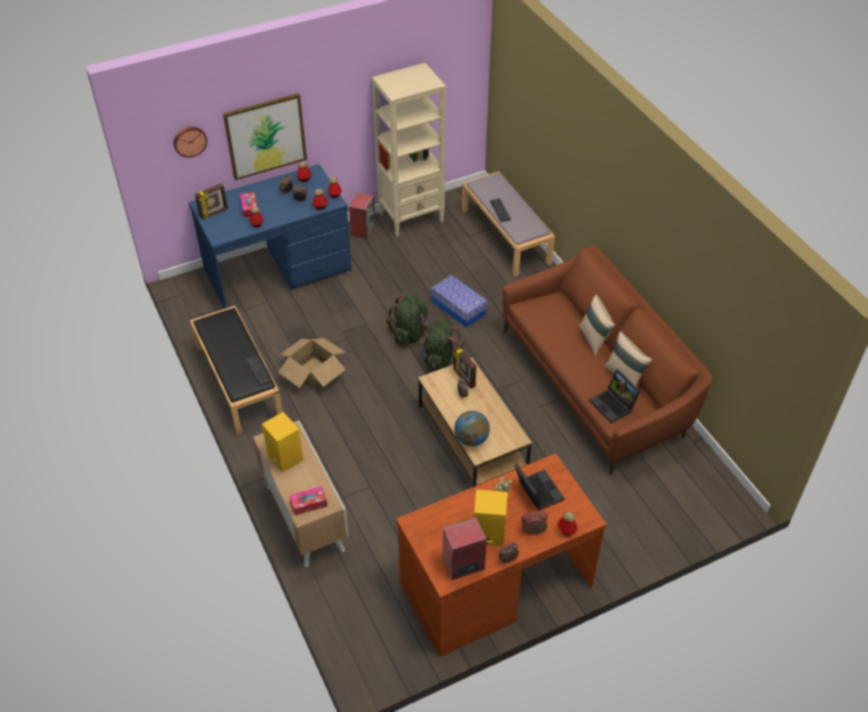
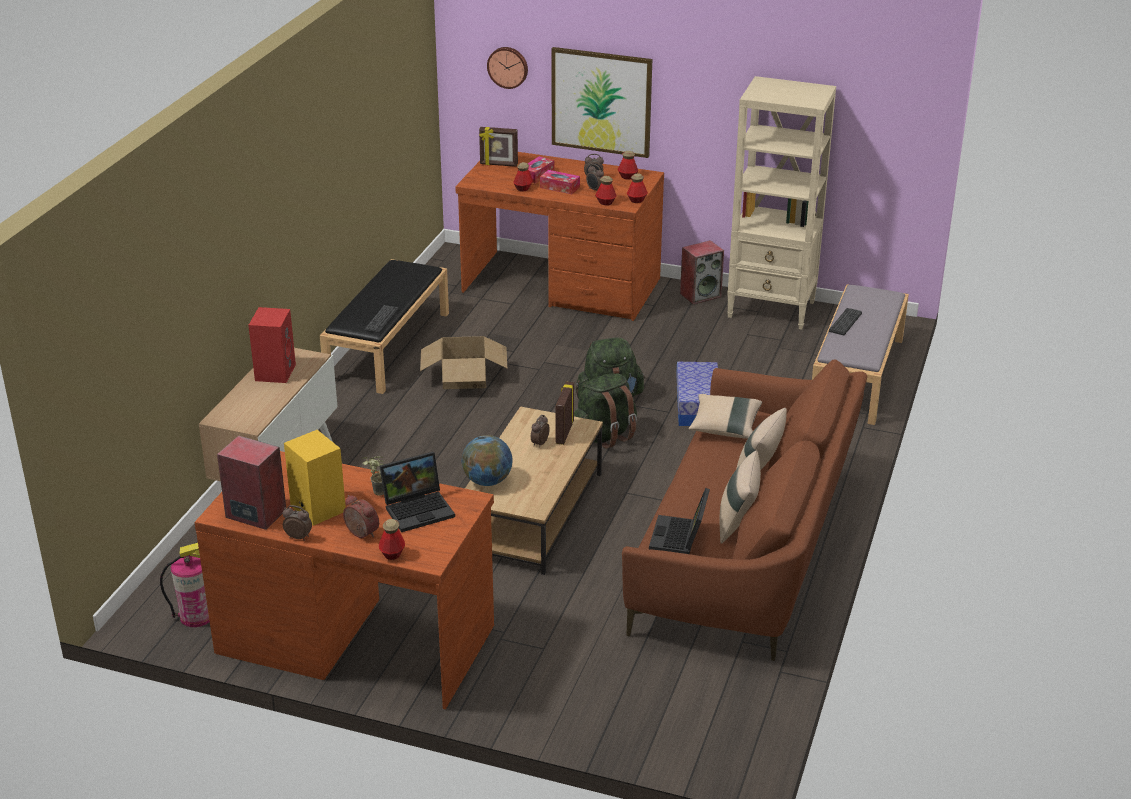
camera: 45 degrees right, 15 degrees down
(278, 270) = (561, 286): blue desk -> brown desk
(284, 457) = (274, 372): yellow speaker -> red speaker
(309, 504) = (236, 414): tissue box -> tissue box (559, 187)
(396, 643) = (196, 616): none -> fire extinguisher
(536, 491) = (419, 508): laptop -> laptop turned 45 degrees clockwise
(541, 320) = (725, 427): none -> beige pillow

